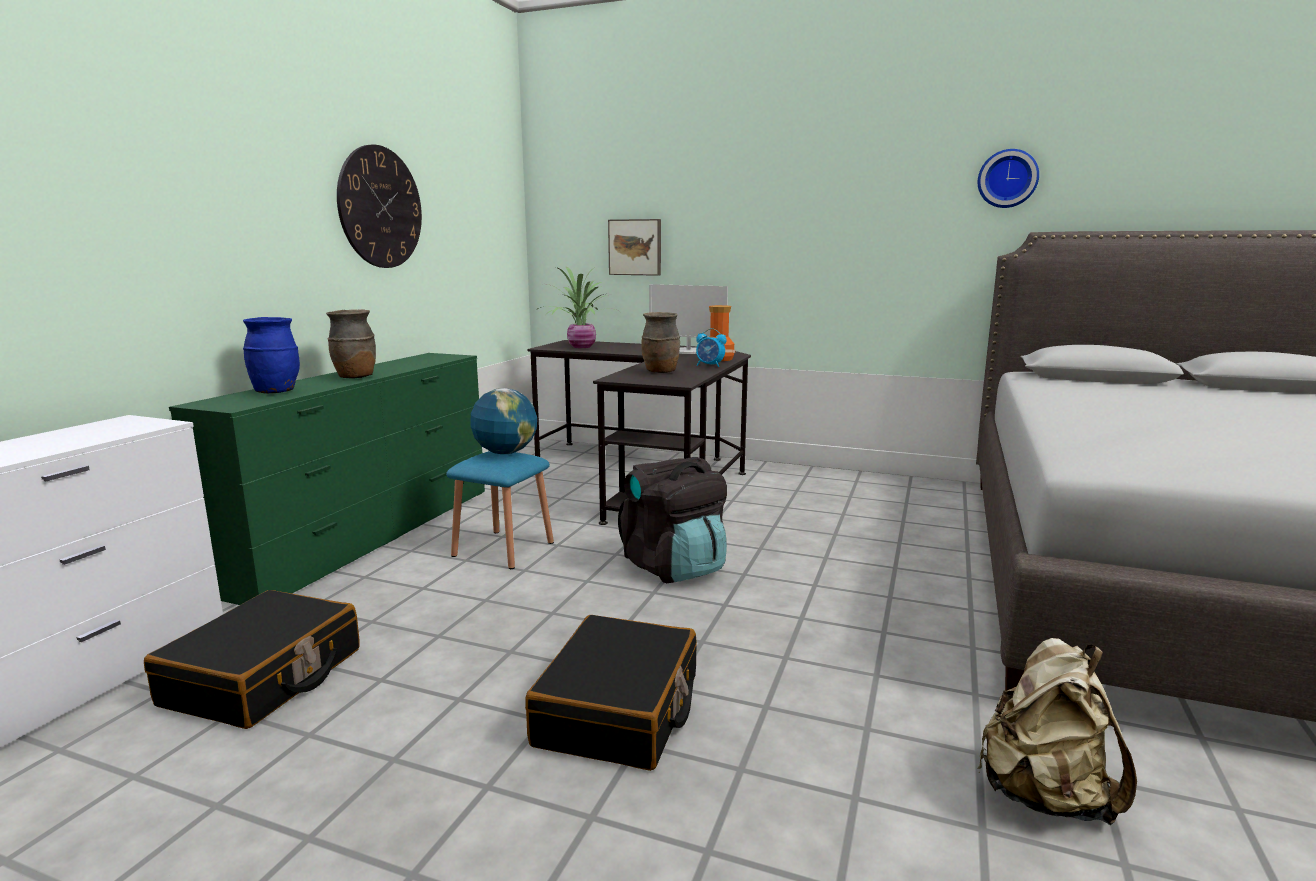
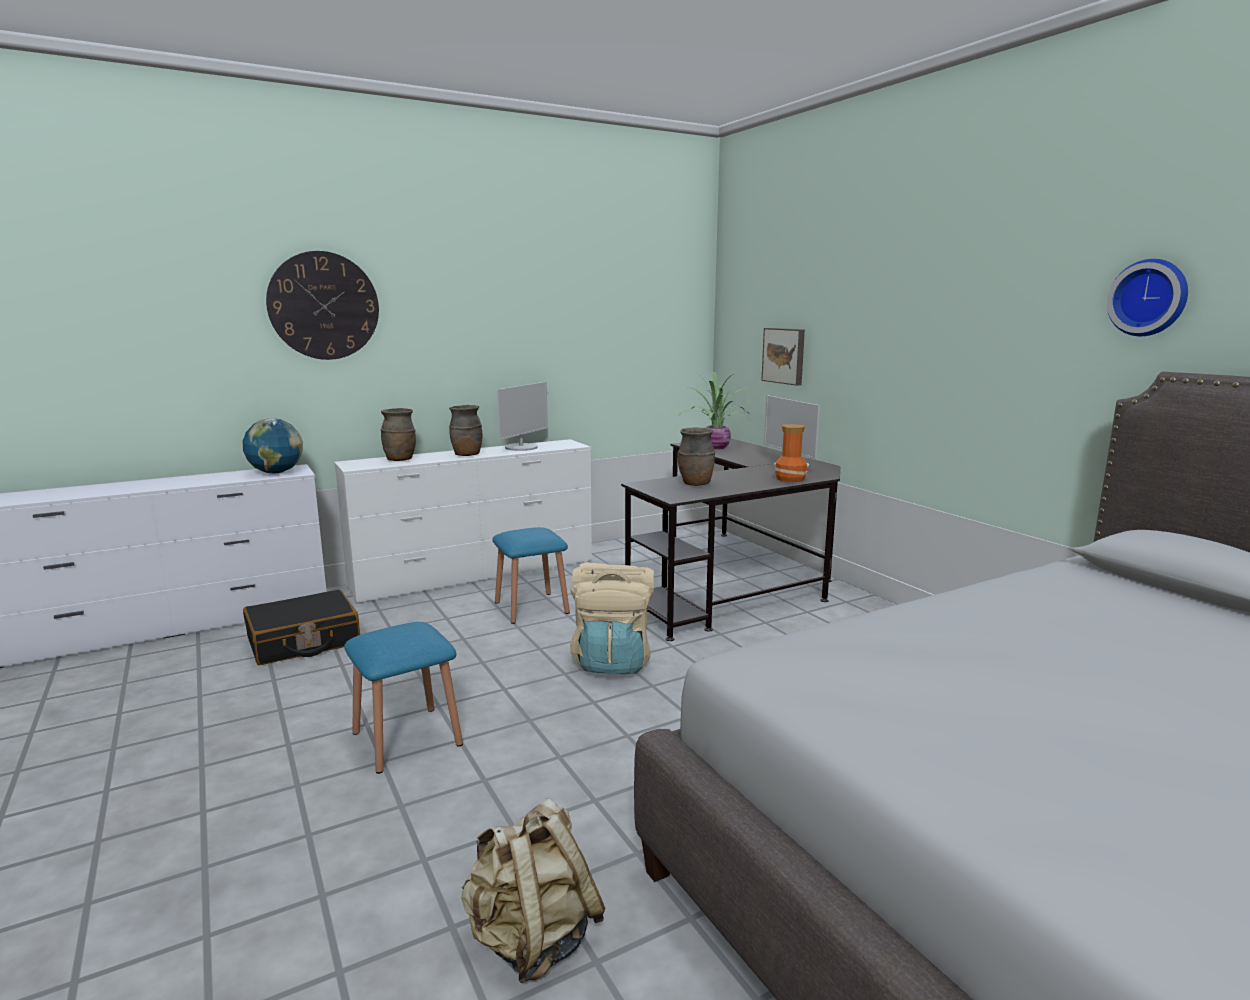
camera: 40 degrees right, 0 degrees up
(276, 392) = (400, 460): blue vase -> brown vase
(369, 537) = (475, 574): green dresser -> white dresser
(380, 207) = (533, 324): wall clock -> wall clock (324, 306)
(400, 364) = (521, 447): none -> monitor
(505, 453) = (538, 531): globe -> globe (276, 472)
(619, 711) = (407, 738): black suitcase -> blue stool
(674, 567) = (613, 661): black backpack -> beige backpack
(710, 365) = (758, 484): alarm clock -> none

